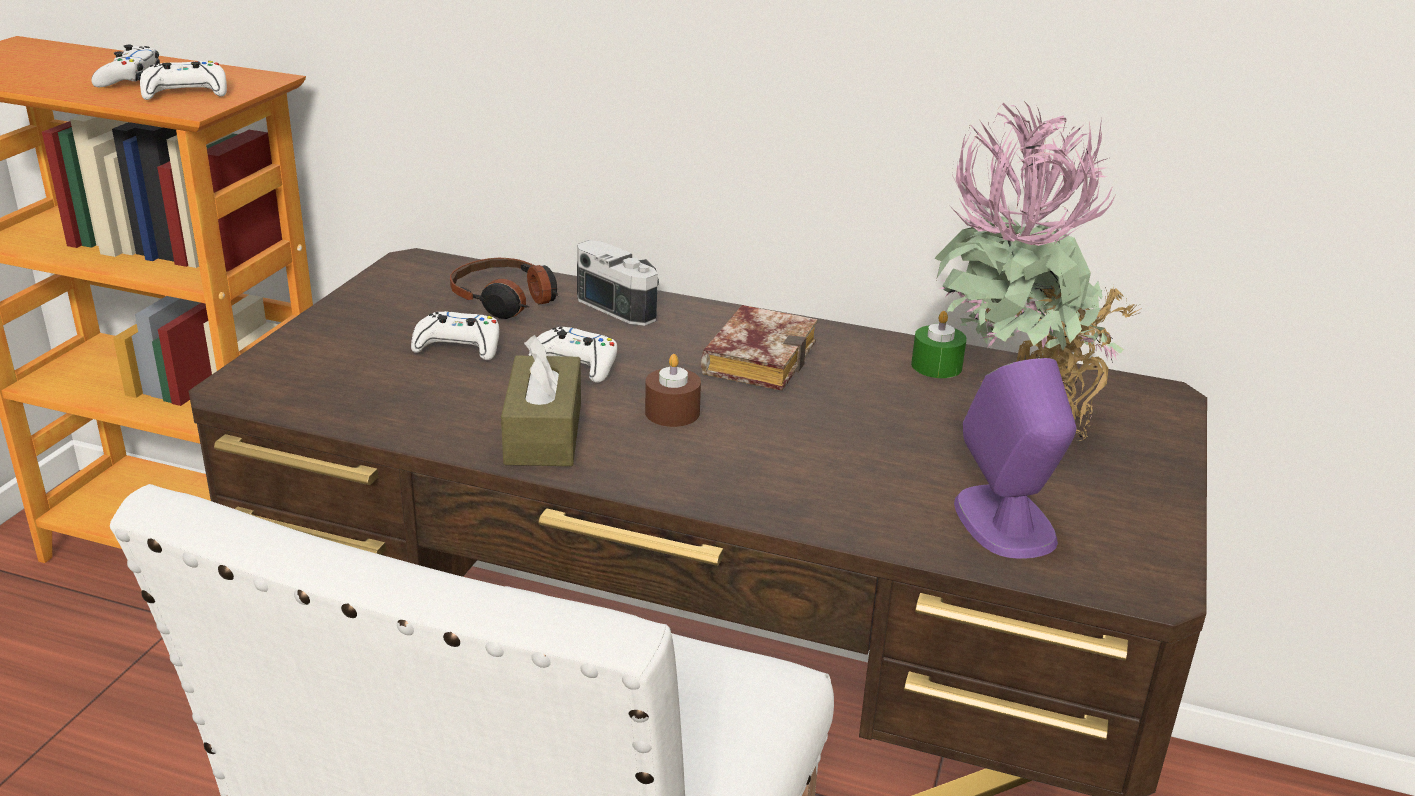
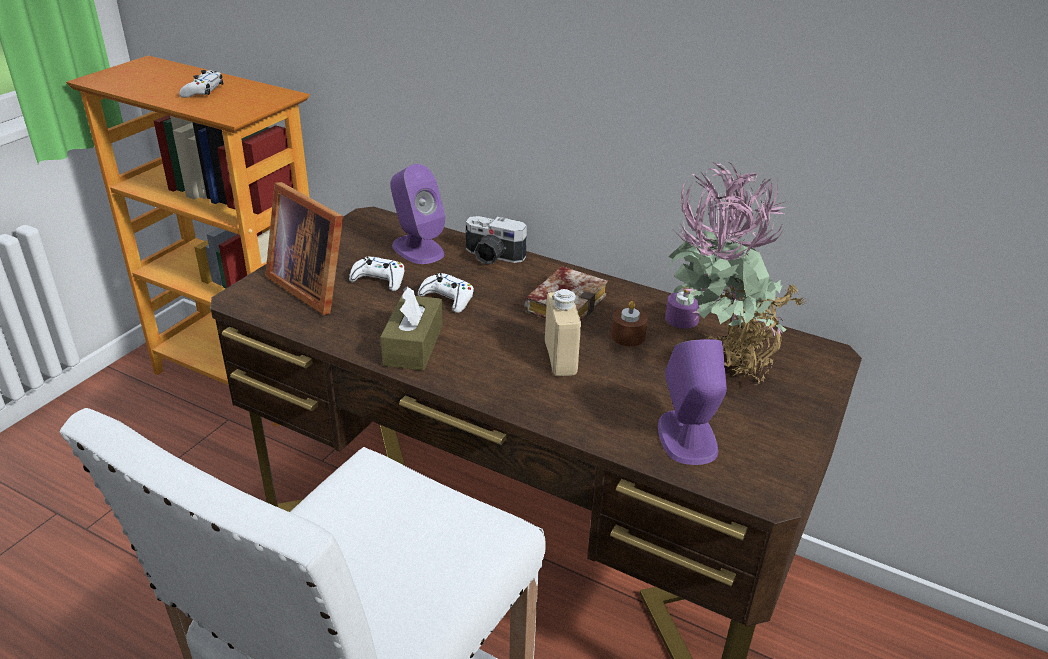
camera: 10 degrees right, 5 degrees up
(186, 92) = (233, 104): white game controller -> none
(353, 362) = (312, 286): none -> picture frame
(506, 301) = (417, 249): headphones -> purple speaker
(625, 304) = (492, 257): camera -> camera turned 150 degrees clockwise
(672, 412) = (497, 338): brown candle -> brown candle (627, 336)
(777, 432) = (560, 358): none -> beige bottle
(936, 366) = (681, 319): green candle -> purple candle

